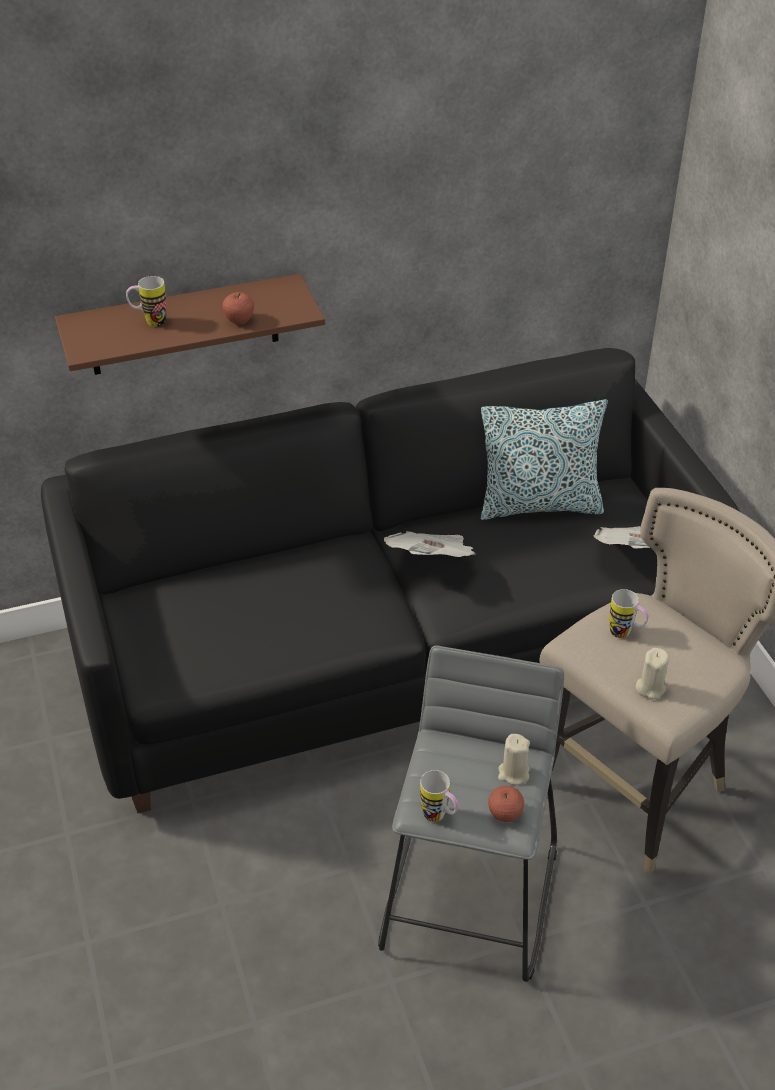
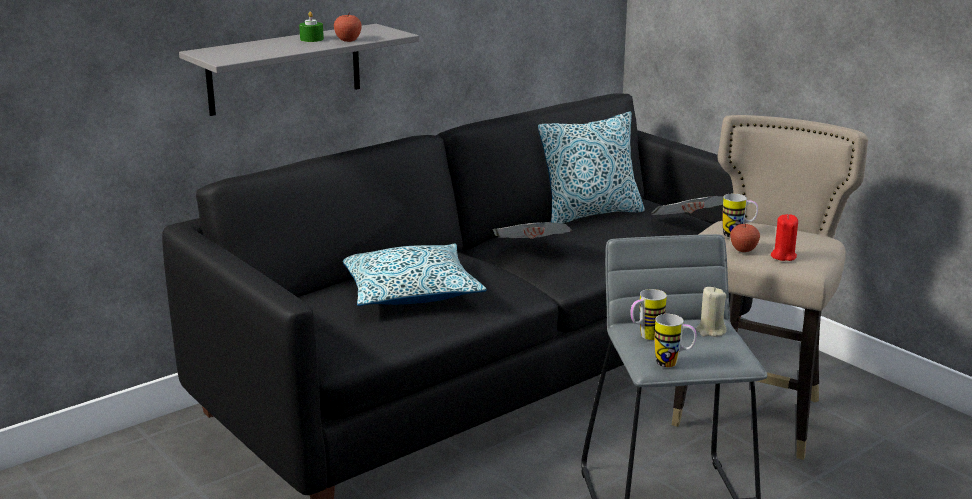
camera: 20 degrees left, 20 degrees down
(149, 322) = (270, 46): mug -> mug (645, 337)
(184, 325) = (285, 69): brown shelf -> grey shelf
(203, 309) = (311, 39): none -> green candle
(271, 601) = (410, 291): none -> pillow
(505, 814) = (725, 352): apple -> apple (743, 250)
(650, 687) = (783, 256): beige candle -> red candle

